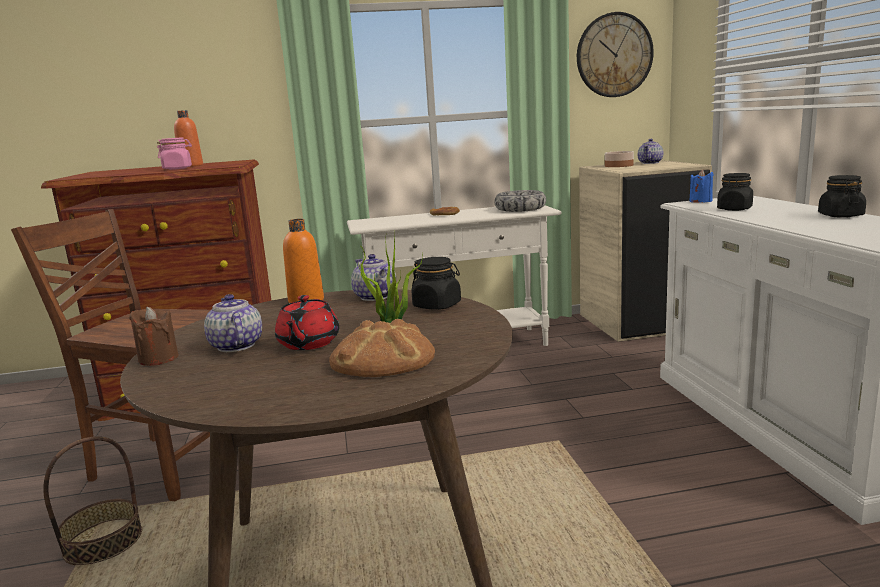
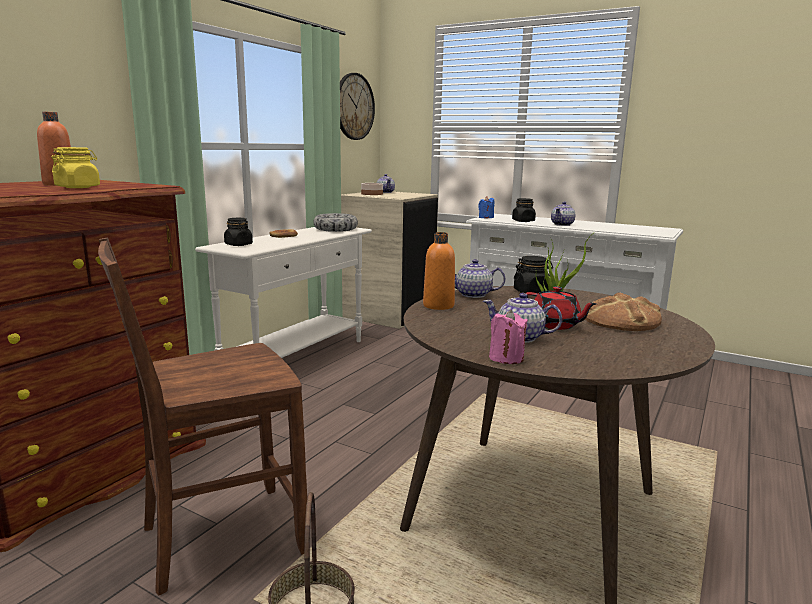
camera: 50 degrees left, 0 degrees up
(158, 358) = (506, 358): brown candle -> pink candle
(177, 168) = (78, 187): pink jar -> yellow jar
(776, 217) = (562, 224): none -> teapot
(840, 215) = (583, 222): black jar -> black jar (238, 244)

